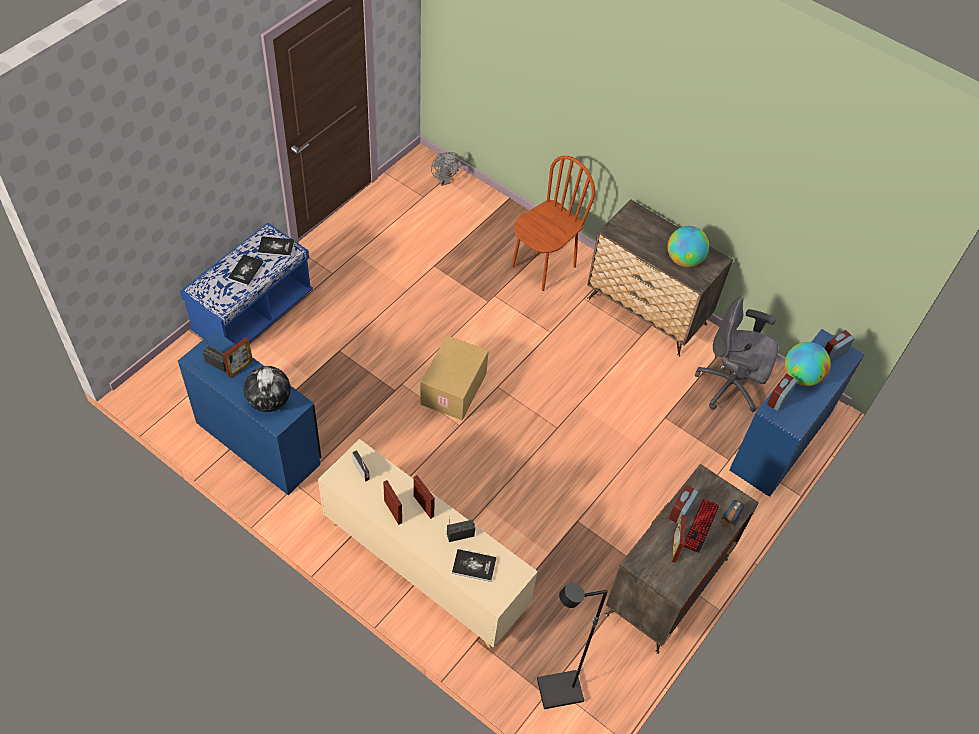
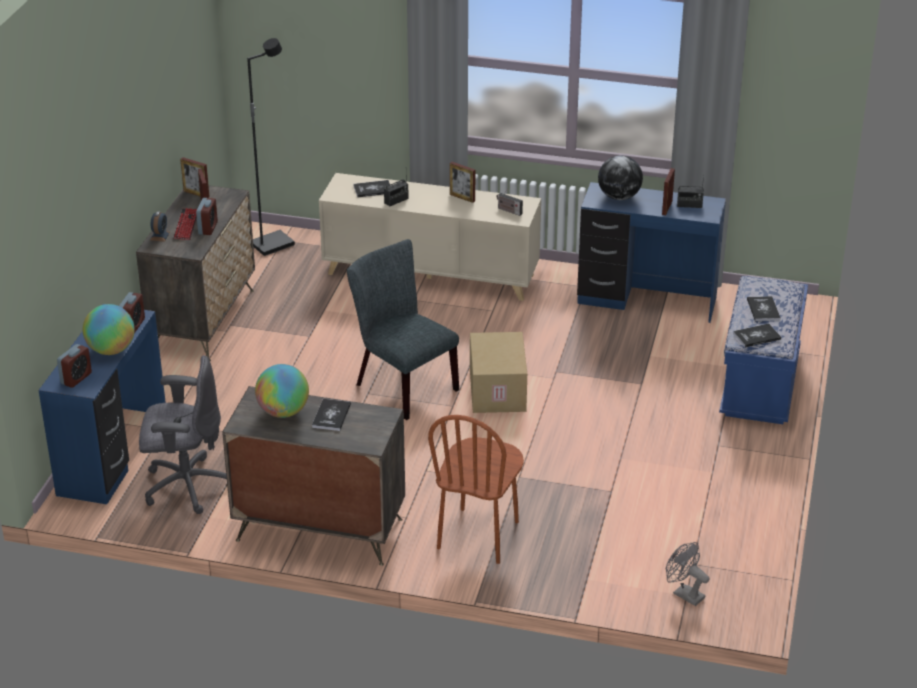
camera: 160 degrees right, 20 degrees down
(423, 506) = (439, 206): picture frame -> picture frame (196, 194)
(526, 426) = (401, 385): none -> grey chair
(651, 243) = (331, 416): none -> book

